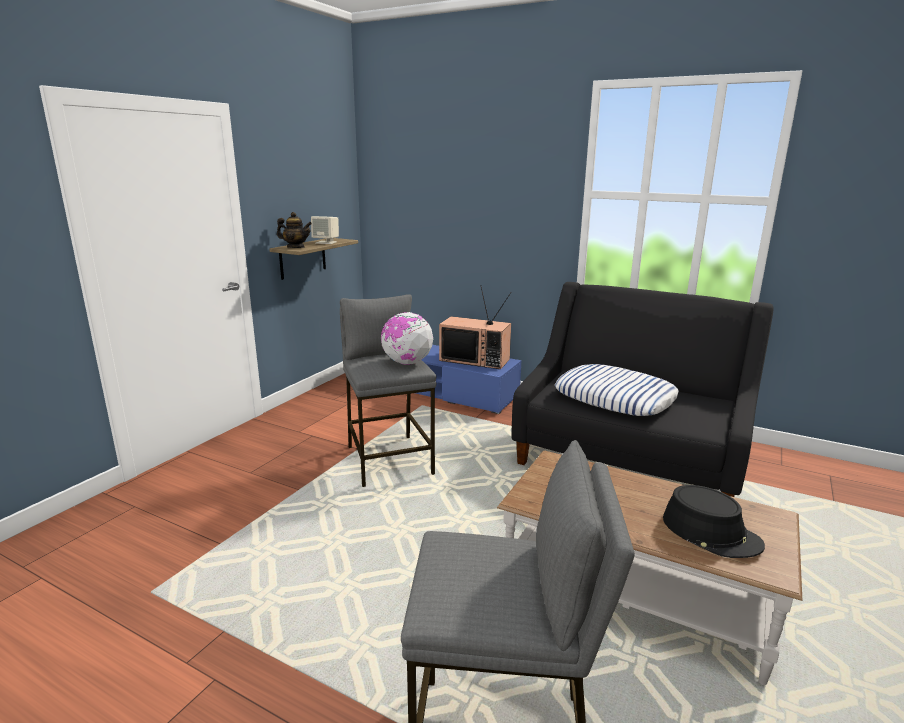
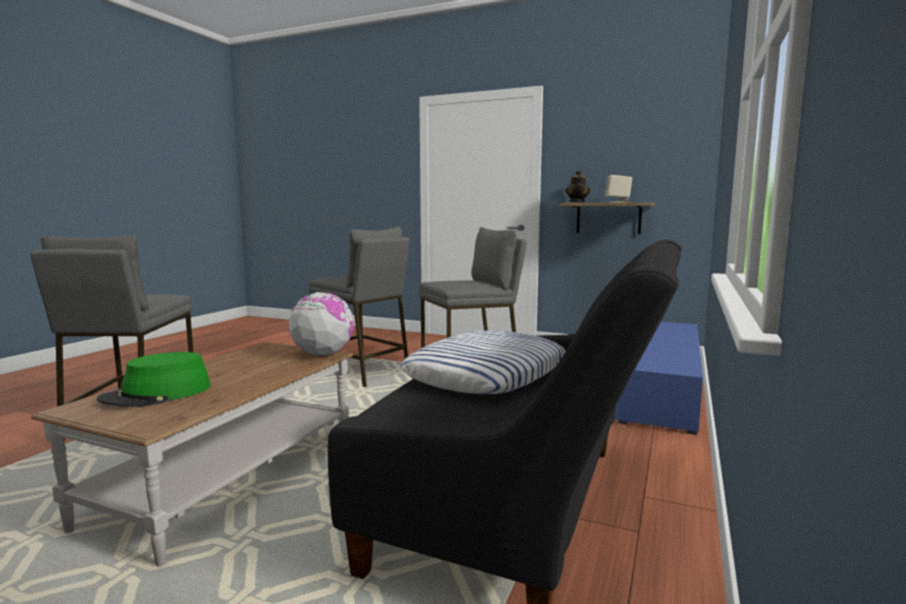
camera: 85 degrees right, 10 degrees down
(317, 531) = (362, 373): none -> grey stool
(407, 363) = (462, 284): globe -> globe (322, 354)
(476, 360) = (667, 358): television -> none
(711, 532) = (157, 394): black hat -> green hat

